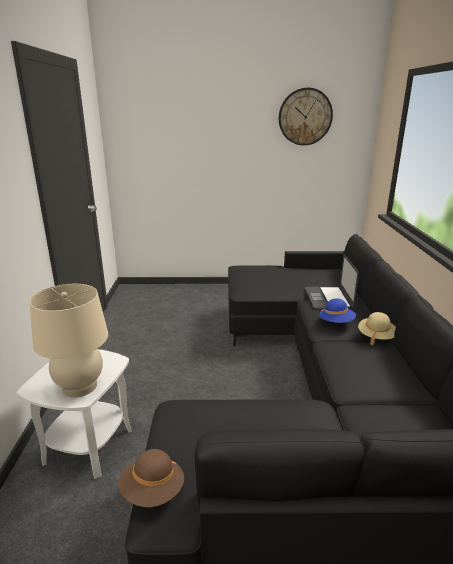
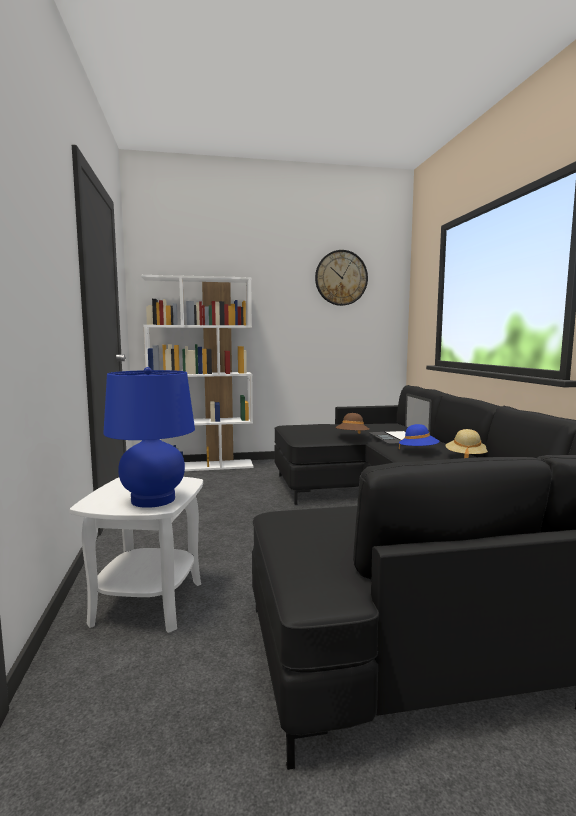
camera: 10 degrees left, 15 degrees down
(79, 386) = (153, 500): beige table lamp -> blue table lamp
(152, 491) = (294, 571): brown hat -> brown hat (352, 436)
(172, 289) = (203, 466): none -> white bookcase

